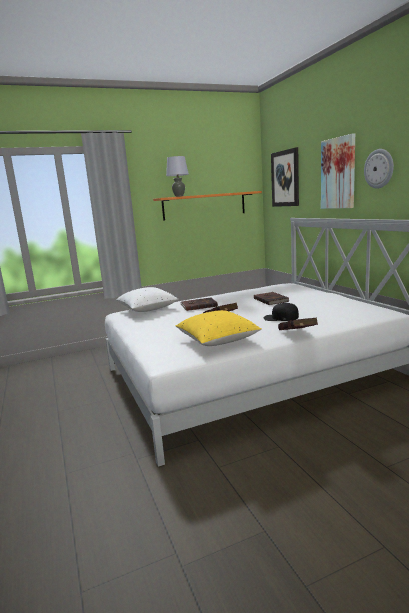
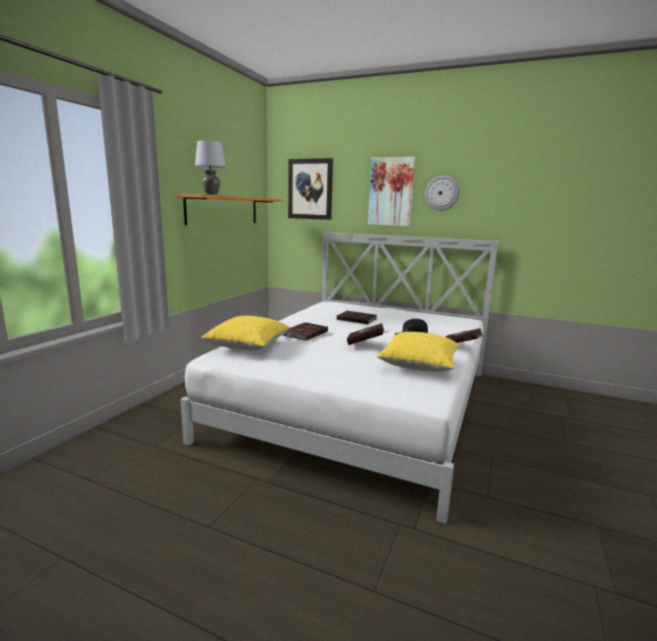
camera: 45 degrees left, 0 degrees up
(147, 309) = (248, 346): white pillow -> yellow pillow

